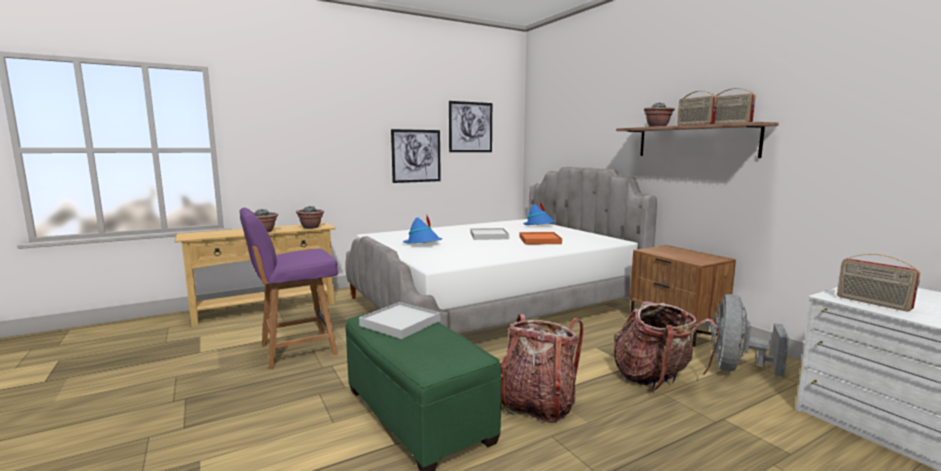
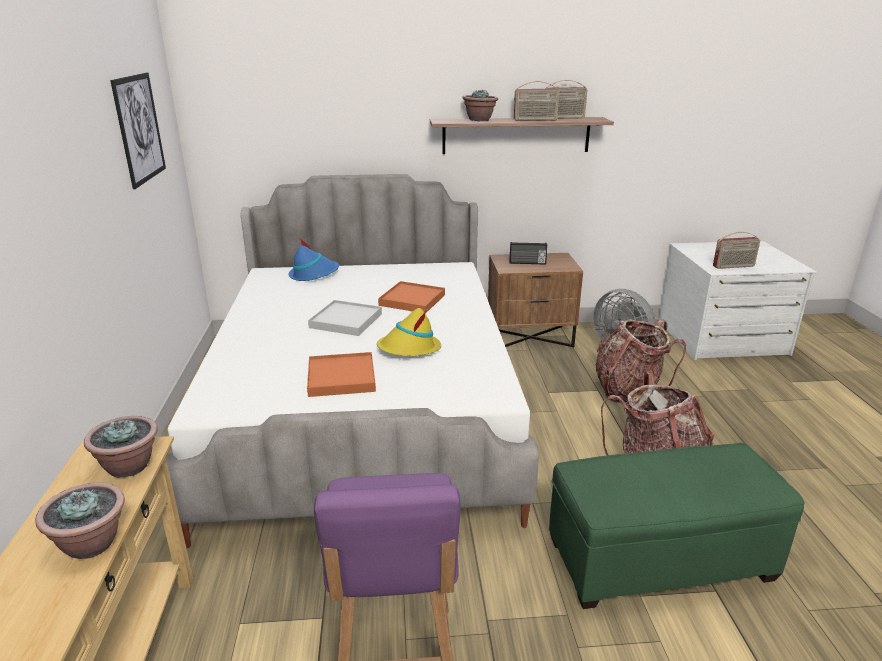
camera: 65 degrees left, 15 degrees up
(400, 323) = (635, 481): white tray -> none
(416, 156) = (106, 216): picture -> none
(423, 243) = (341, 377): blue hat -> orange tray
(471, 247) = (409, 349): none -> yellow hat
(675, 253) = (527, 263): none -> radio

